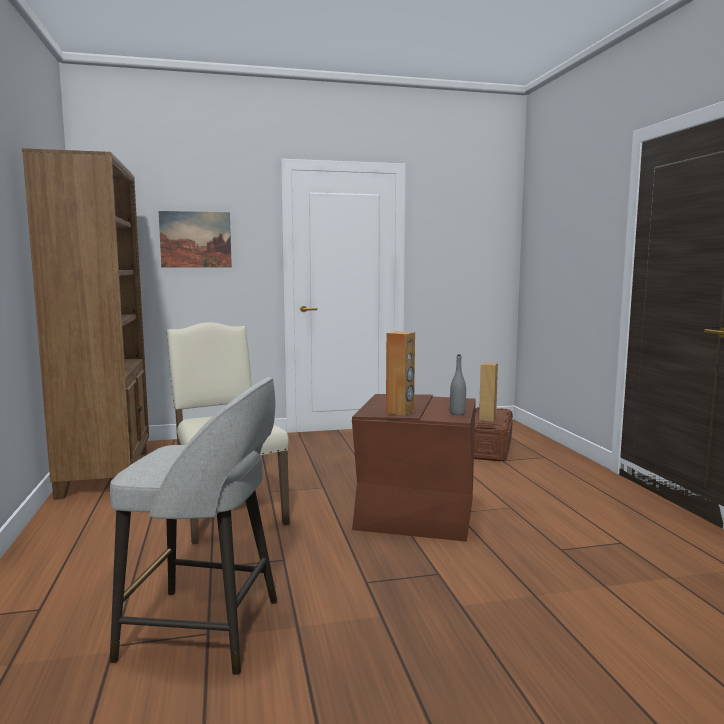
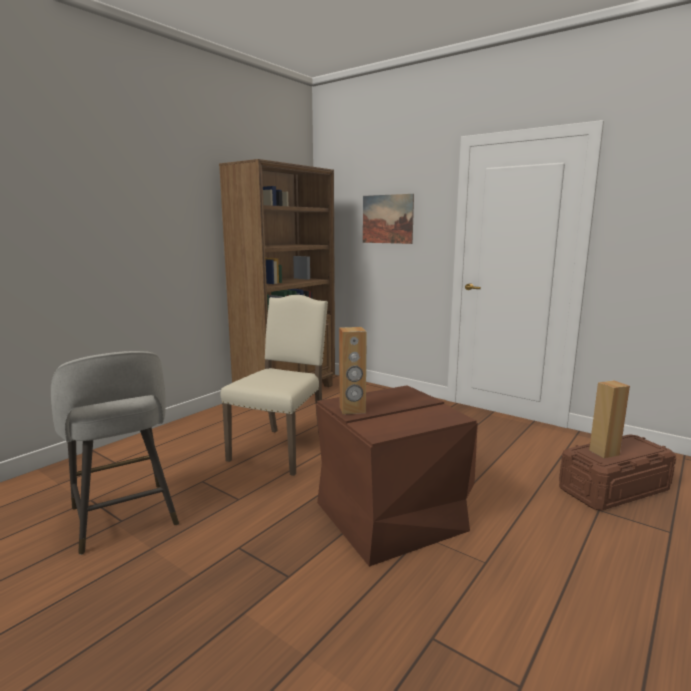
camera: 50 degrees right, 5 degrees up
(457, 413) = (397, 429): grey bottle -> none

